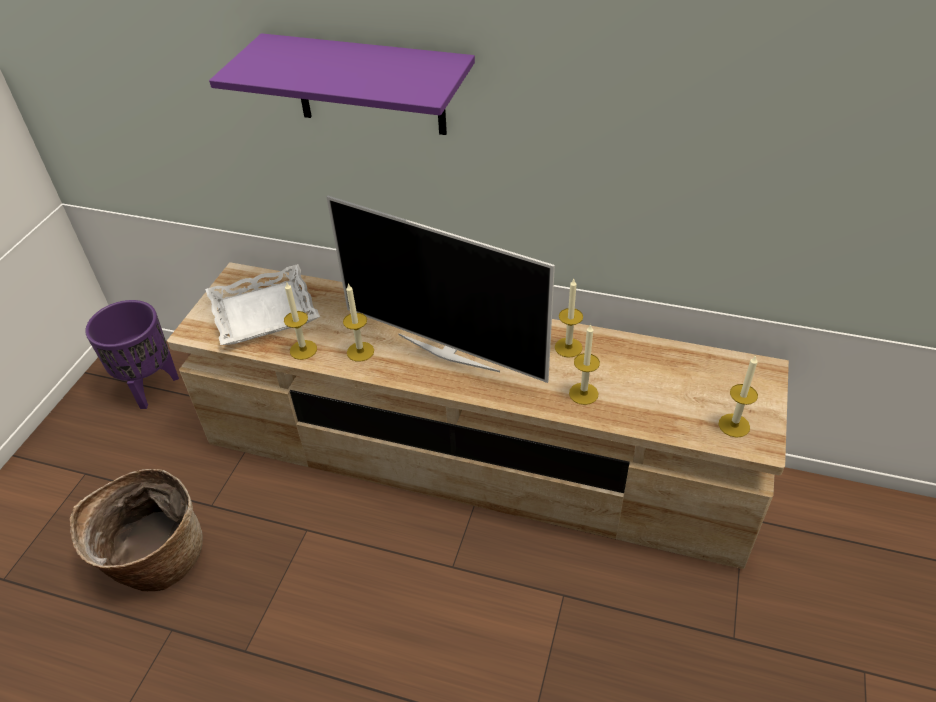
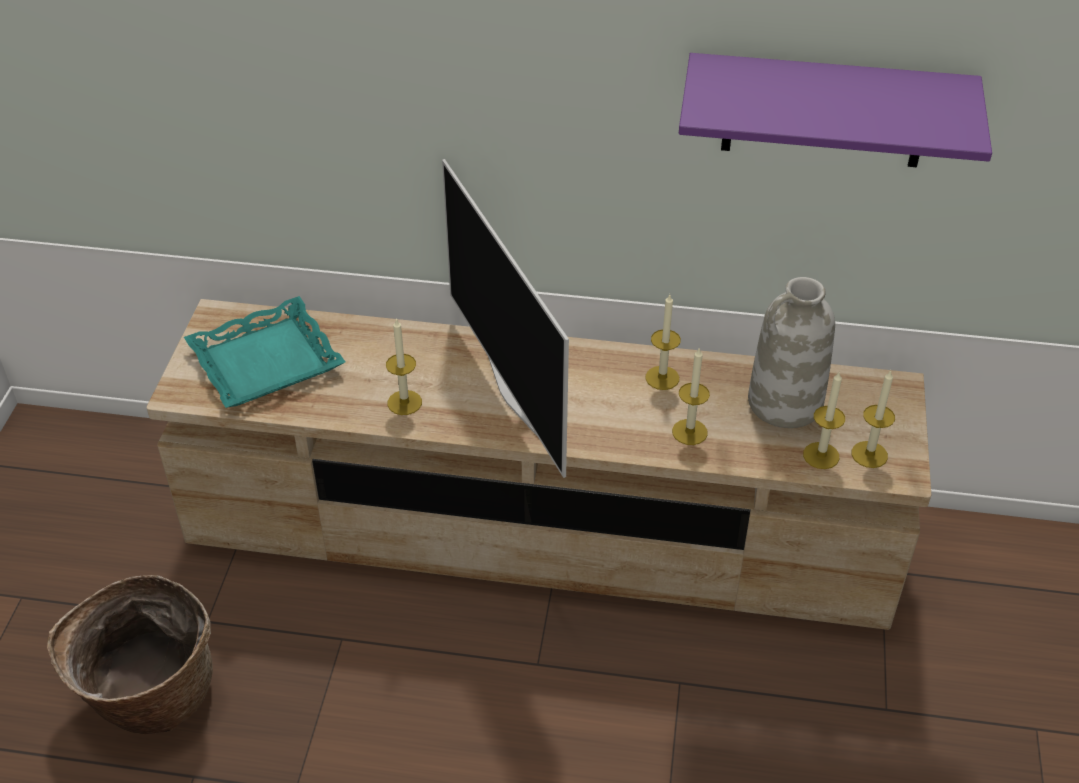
camera: 10 degrees left, 0 degrees up
(151, 388) = (84, 476): purple planter -> none
(264, 311) = (266, 360): white tray -> turquoise tray
(303, 350) = (330, 406): candle -> candle (821, 455)
(369, 85) = (410, 75): purple shelf -> purple shelf (825, 111)
(449, 351) = (516, 394): television -> television turned 45 degrees clockwise
(666, 376) = (784, 403): none -> white vase

